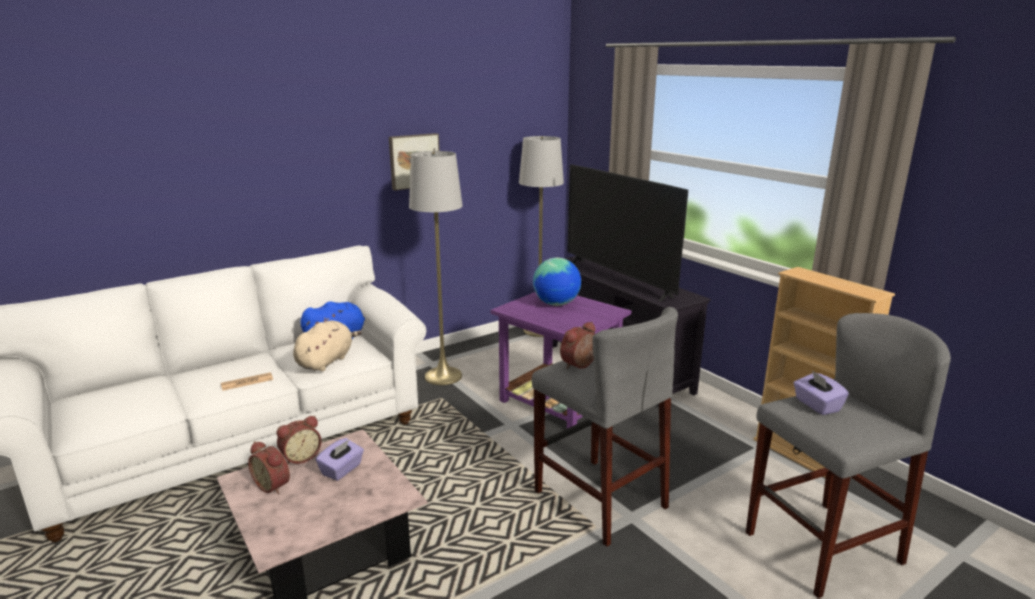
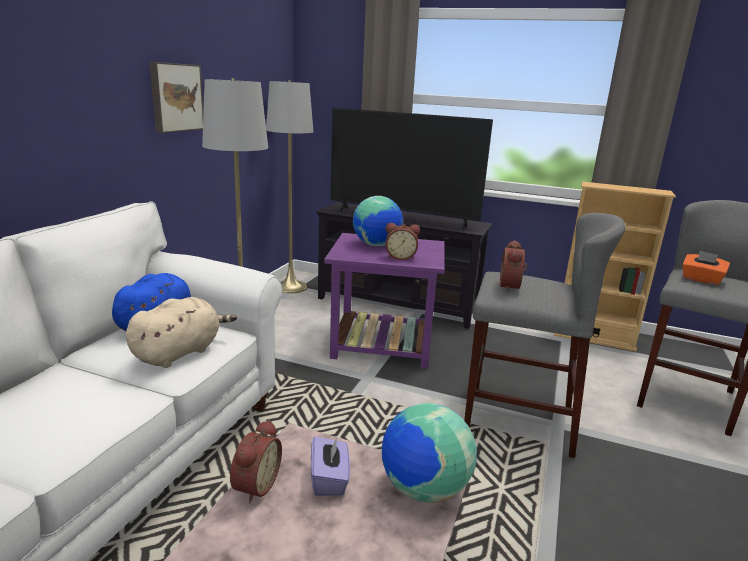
camera: 35 degrees left, 0 degrees up
(247, 382) = (88, 409): newspaper -> none
(274, 485) = (266, 538): alarm clock -> alarm clock (400, 257)
(326, 361) = (180, 352): beige plush toy -> beige plush toy turned 45 degrees clockwise
(387, 496) = (423, 489): none -> globe
(816, 405) = (701, 280): purple tissue box -> orange tissue box

